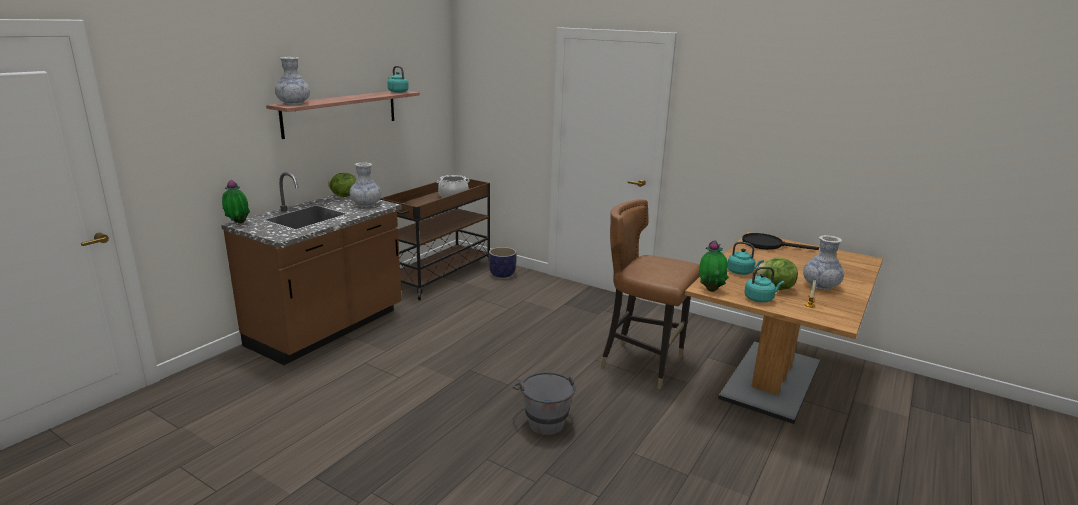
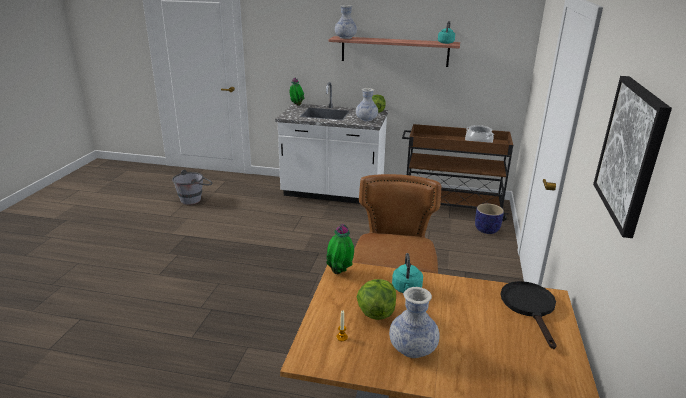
camera: 70 degrees right, 5 degrees up
(328, 329) = (332, 194): brown counter -> white counter
(543, 420) = (272, 296): grey bucket -> grey bucket (195, 199)
(760, 299) = (336, 302): turquoise kettle -> none
(814, 113) = (631, 152): none -> picture

